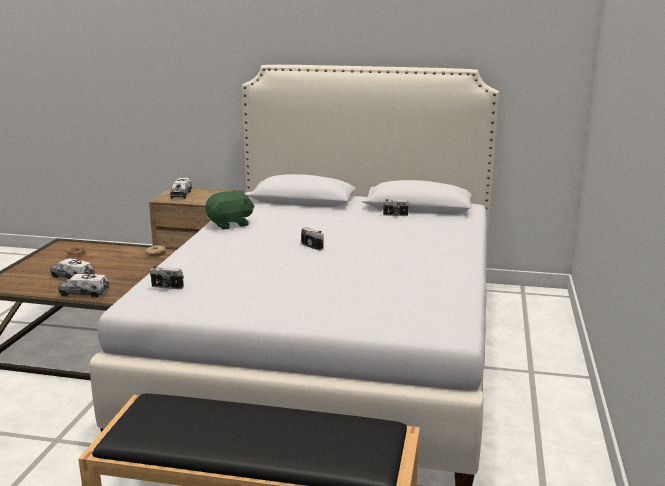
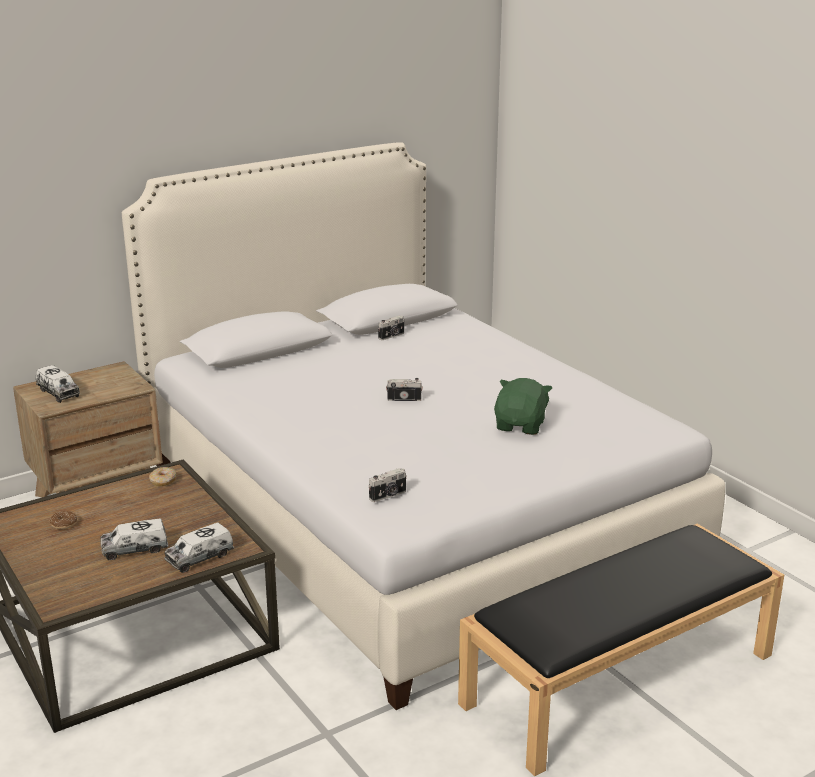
camera: 45 degrees left, 5 degrees up
(230, 224) = (260, 407): green plush toy -> green plush toy (521, 425)

